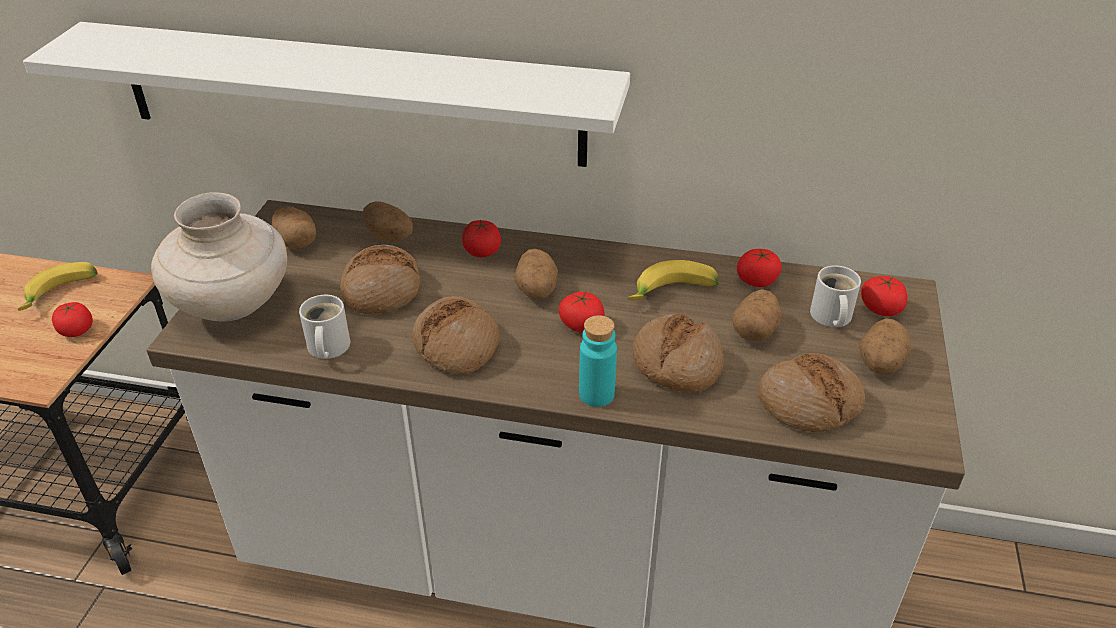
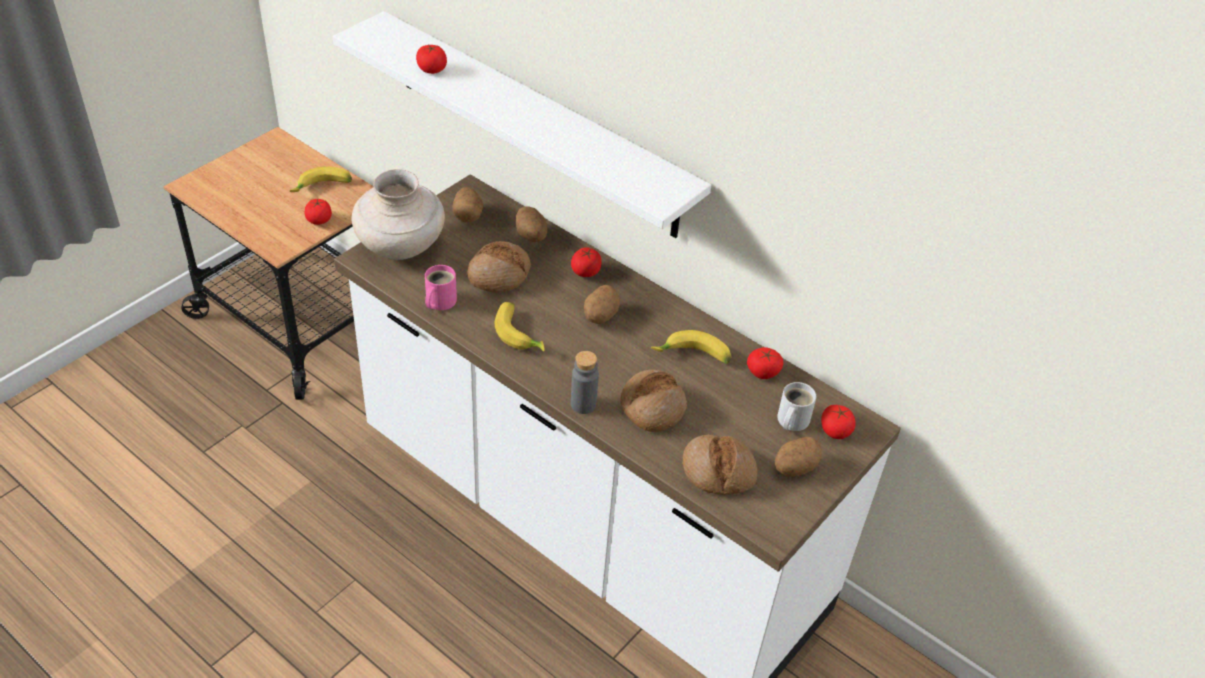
camera: 25 degrees right, 5 degrees up
(326, 348) = (438, 301): white mug -> pink mug
(457, 345) = (520, 333): bread -> banana
(581, 324) = (611, 353): tomato -> tomato (432, 69)
(596, 394) = (583, 404): turquoise bottle -> grey bottle
(754, 331) = (727, 407): potato -> none

